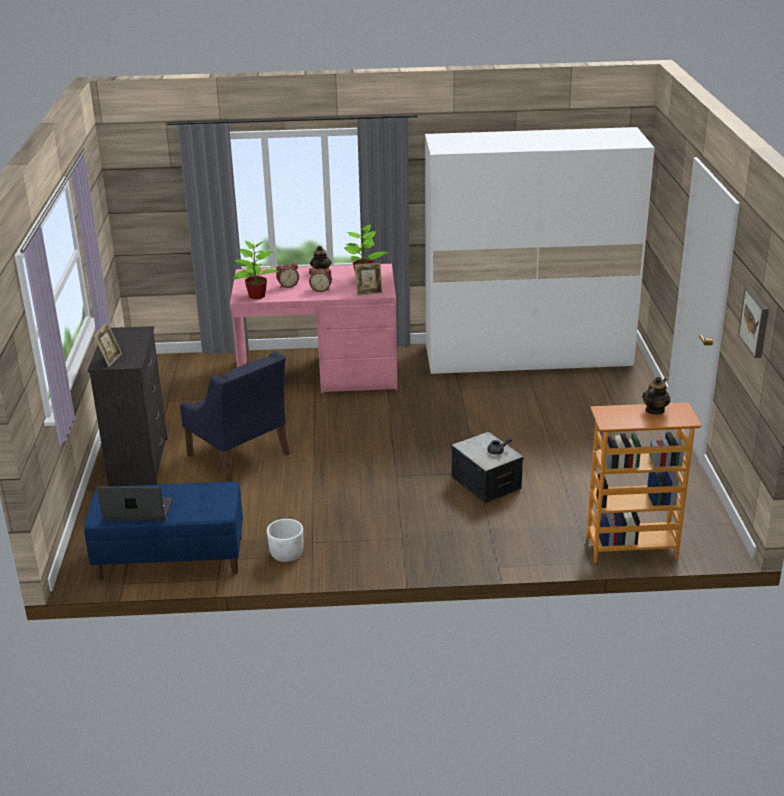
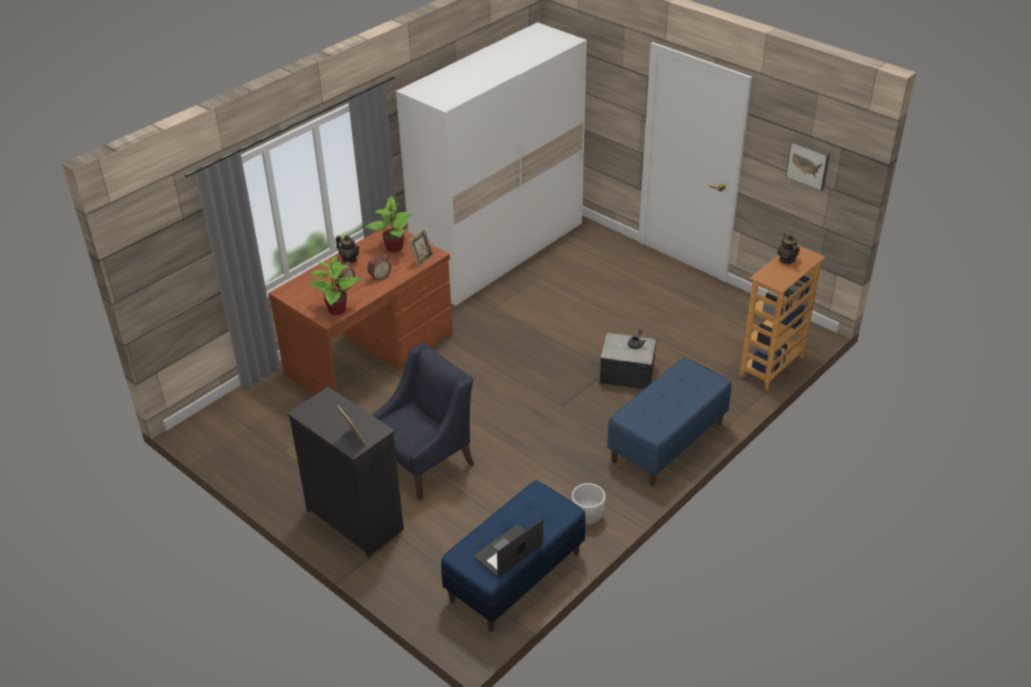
camera: 45 degrees left, 10 degrees up
(239, 455) = (424, 462): blue armchair -> blue armchair turned 45 degrees counterclockwise
(319, 374) = (371, 354): pink desk -> brown desk
(435, 546) = (667, 442): none -> blue bench

